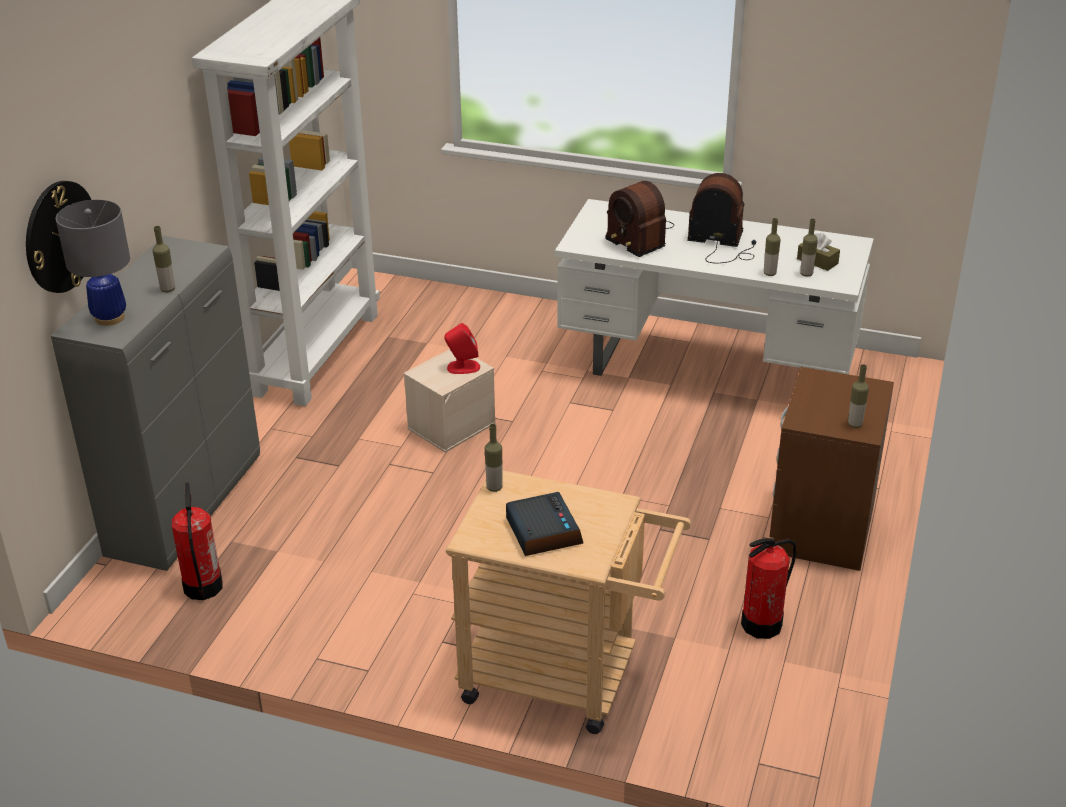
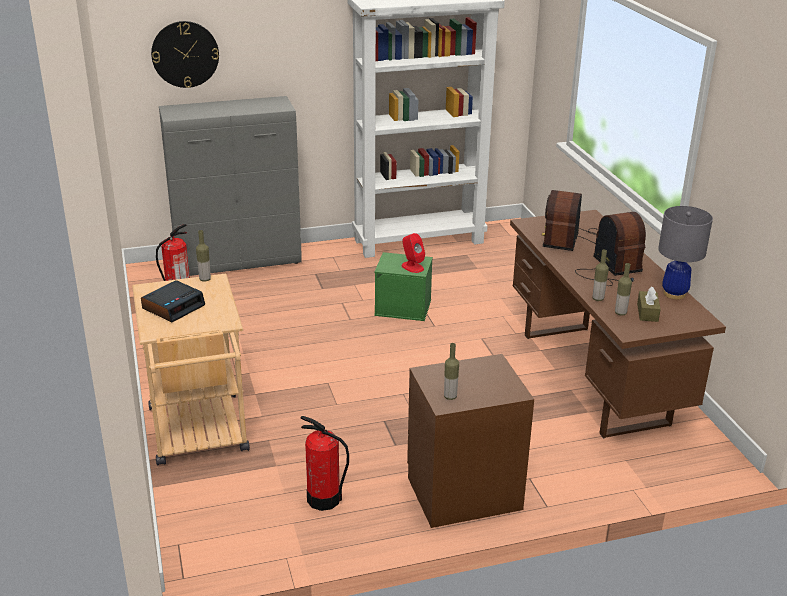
camera: 55 degrees right, 5 degrees down
(109, 317) = (189, 110): grey table lamp -> grey table lamp (674, 294)
(168, 289) = (232, 112): bottle -> none
(451, 425) = (404, 307): beige storage box -> green storage box
(707, 370) = (594, 378): white desk -> brown desk

